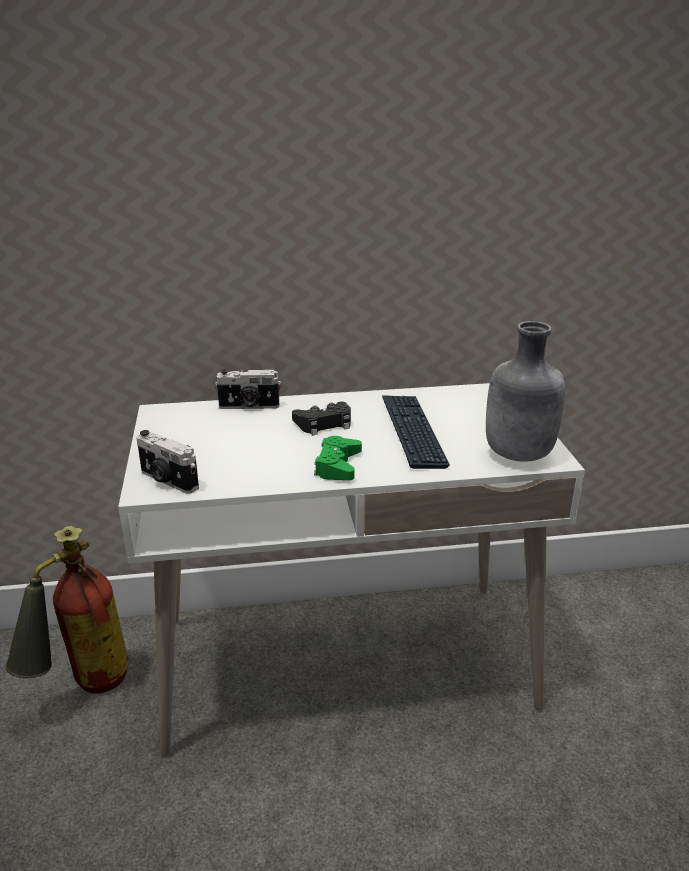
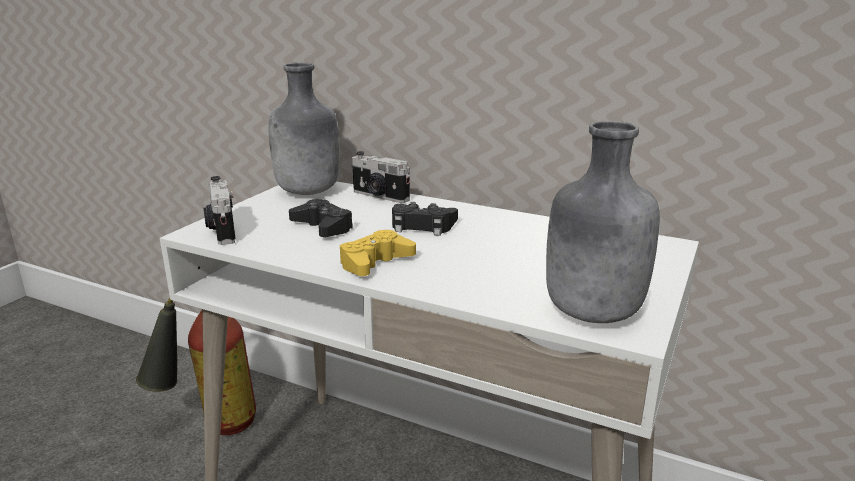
camera: 35 degrees right, 5 degrees down
(179, 420) = (308, 192): none -> grey bottle
(249, 449) = (323, 227): none -> black game controller
(337, 466) = (375, 262): green game controller -> yellow game controller
(412, 431) = (500, 255): keyboard -> none

